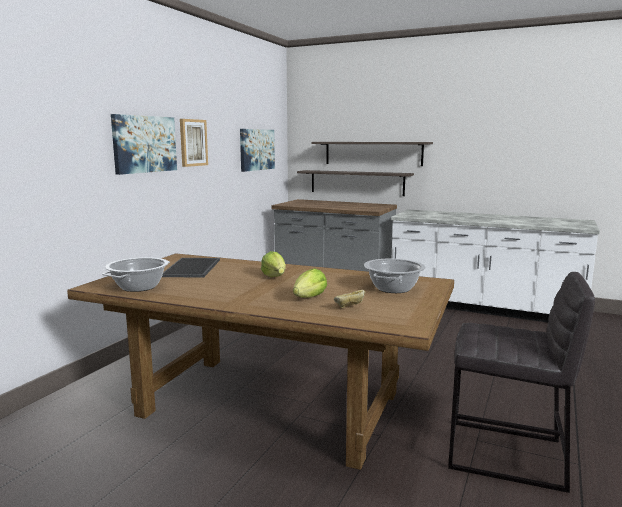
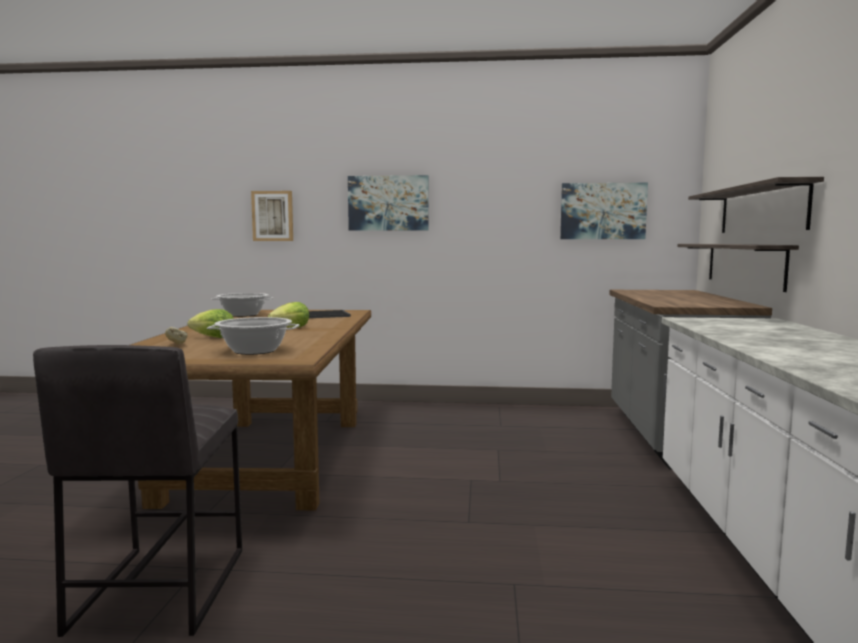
camera: 70 degrees right, 5 degrees down
(193, 142) = (463, 202): picture -> picture (273, 216)

